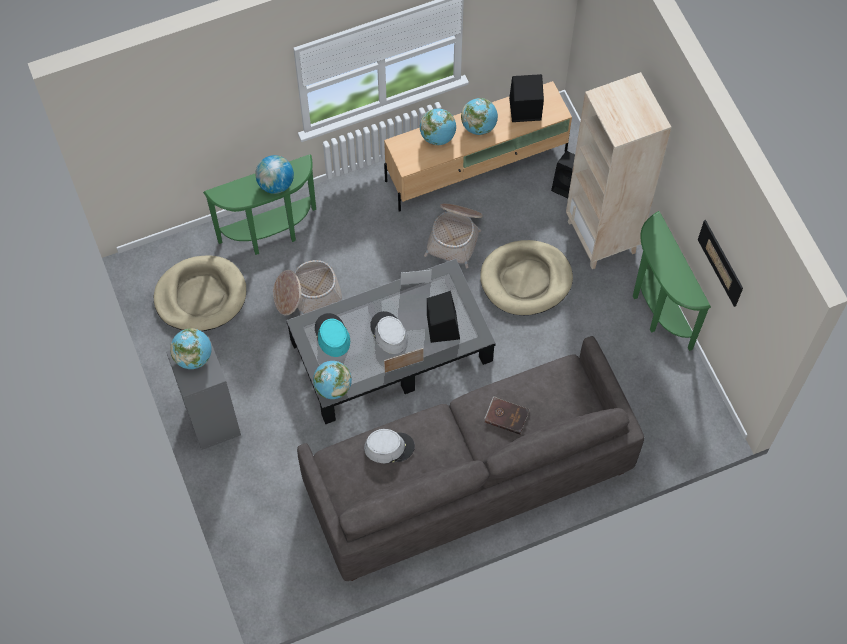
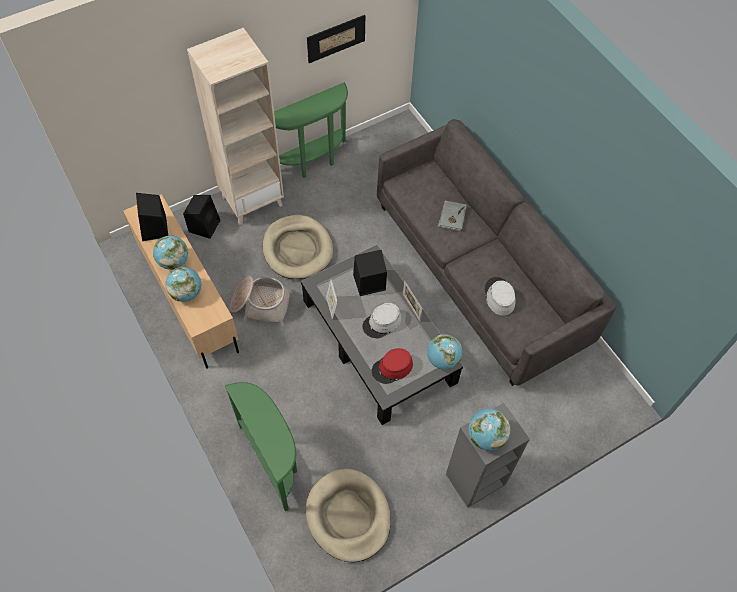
camera: 100 degrees left, 5 degrees down
(276, 184) = (263, 411): globe -> none
(307, 294) = (334, 417): basket -> none
(332, 335) = (392, 368): turquoise hat -> red hat
(506, 416) = (452, 217): brown book -> grey book

